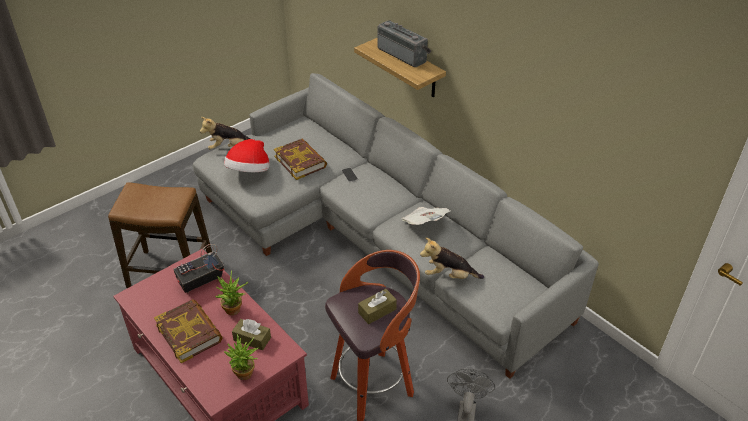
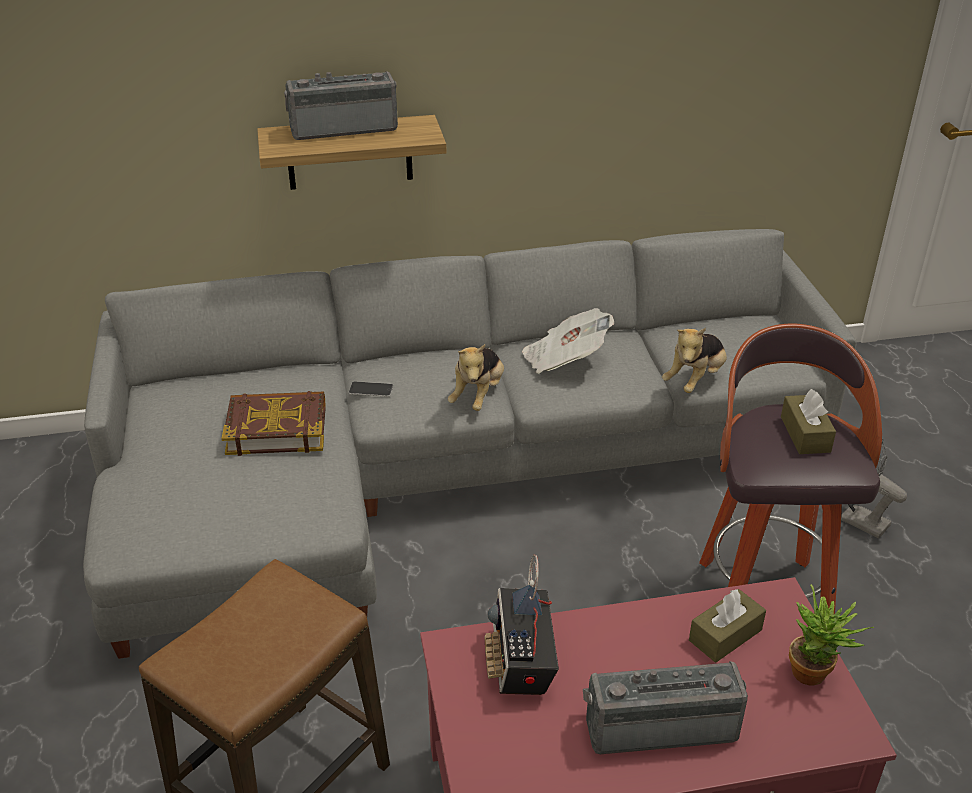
camera: 60 degrees left, 5 degrees down
(189, 333) = (660, 724): book -> radio
(229, 147) = (121, 507): plush toy -> plush toy (478, 395)
(235, 311) = (638, 636): potted plant -> none
(249, 172) = (236, 502): hat -> none

